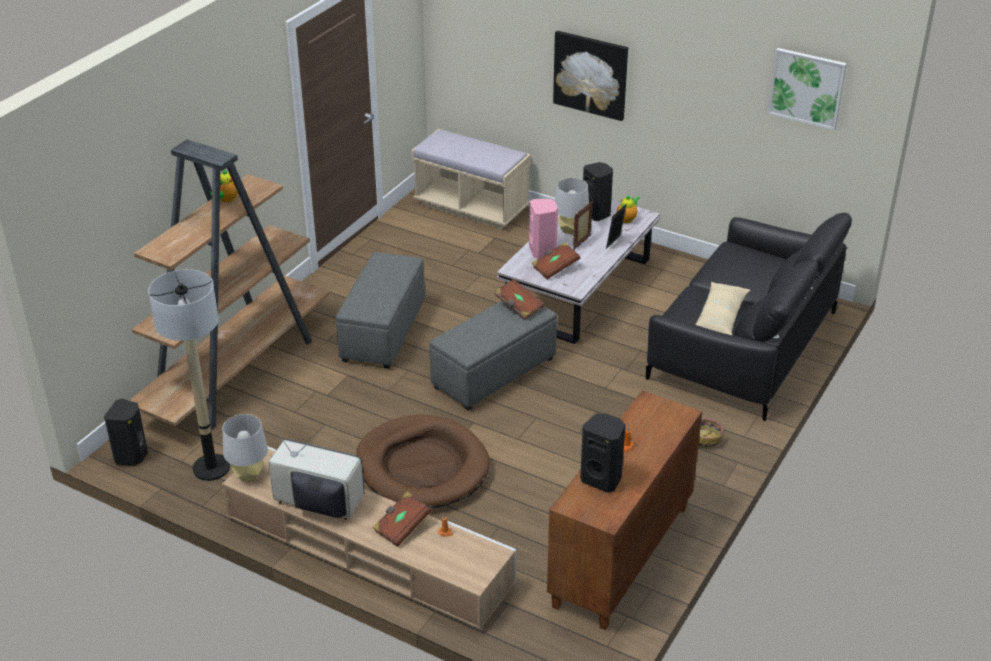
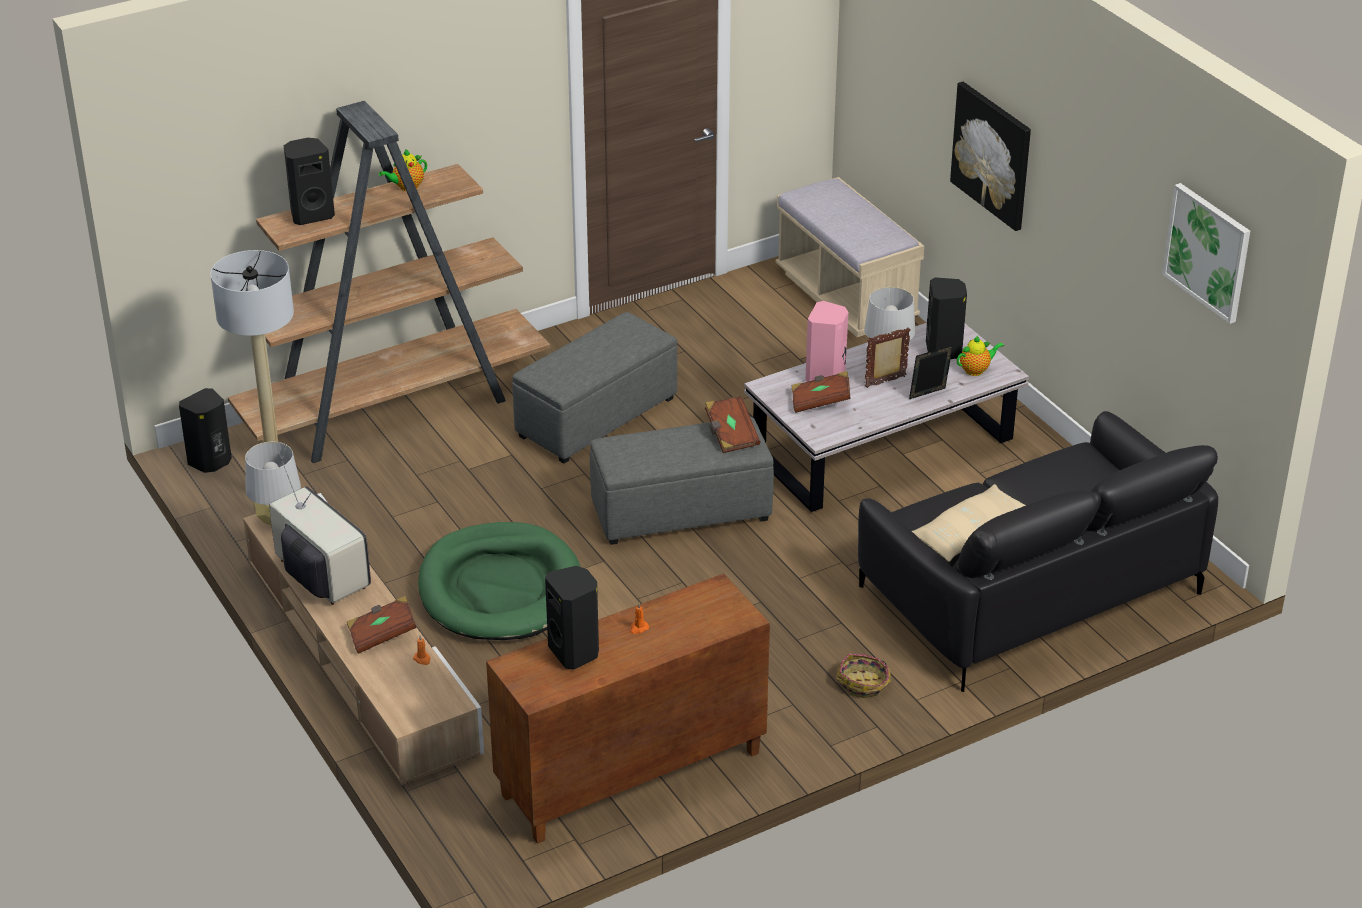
camera: 30 degrees right, 0 degrees up
(174, 238) = (311, 215): none -> black speaker
(422, 467) = (500, 589): brown dog bed -> green dog bed

